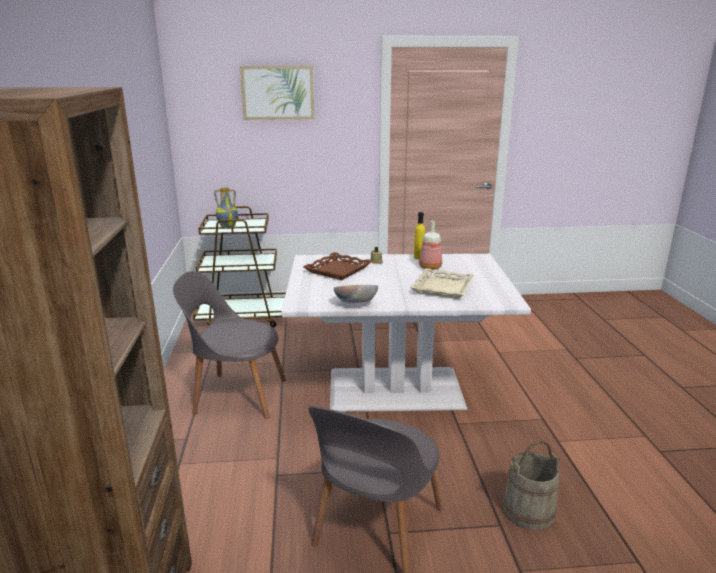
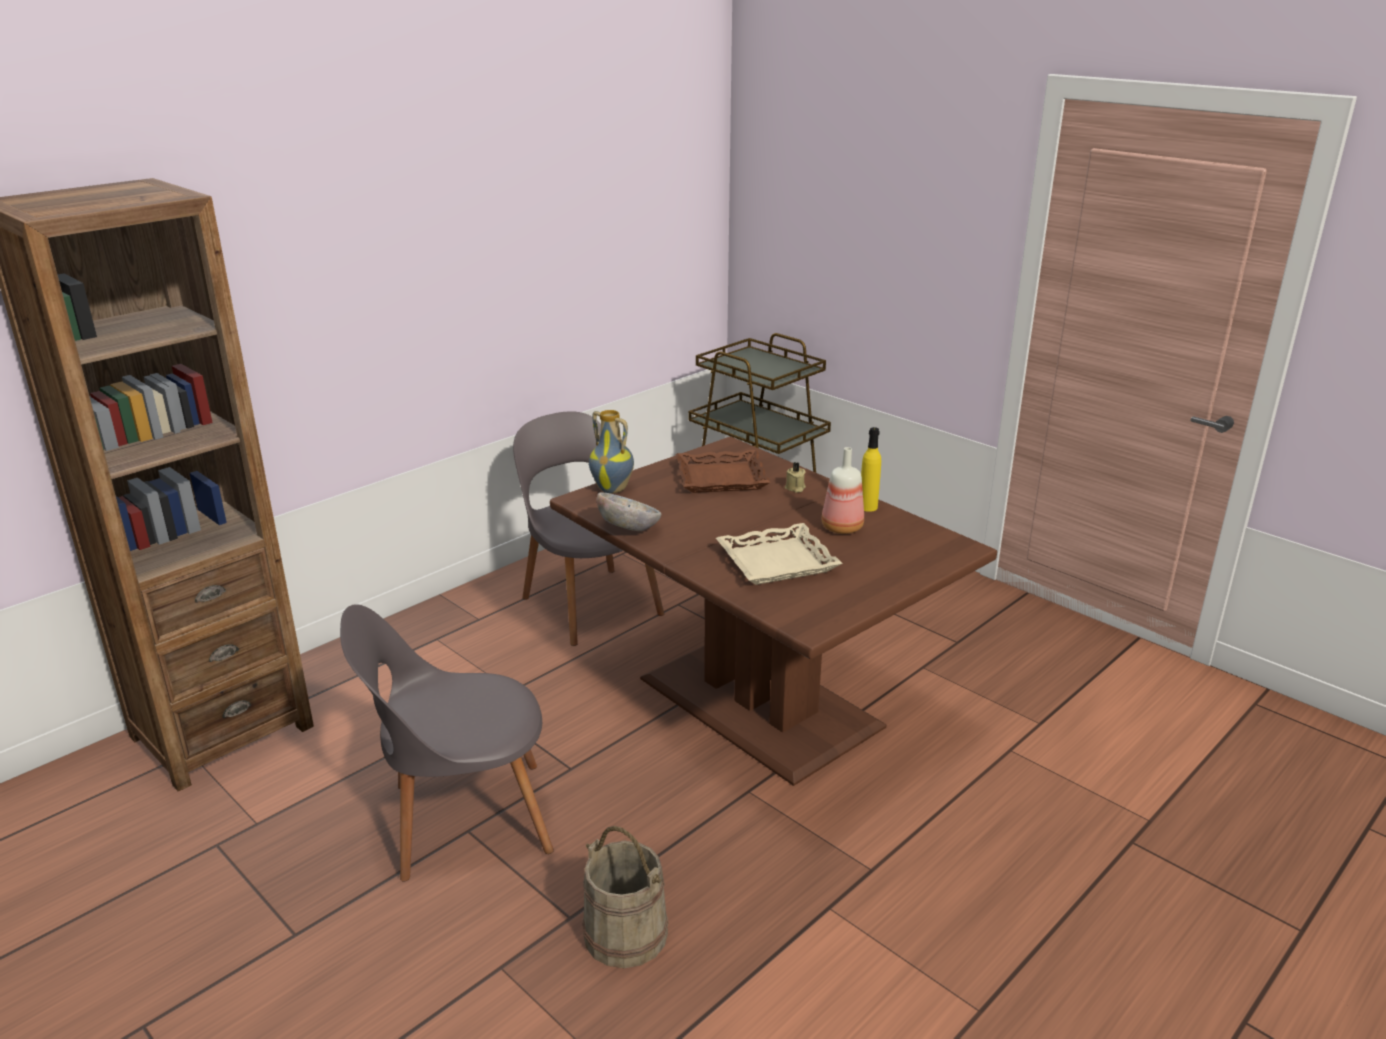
camera: 50 degrees right, 5 degrees up
(228, 227) = (746, 366): vase -> vase (613, 489)
(278, 92) = (870, 161): picture -> none
(395, 390) = (757, 704): white dining table -> brown dining table

